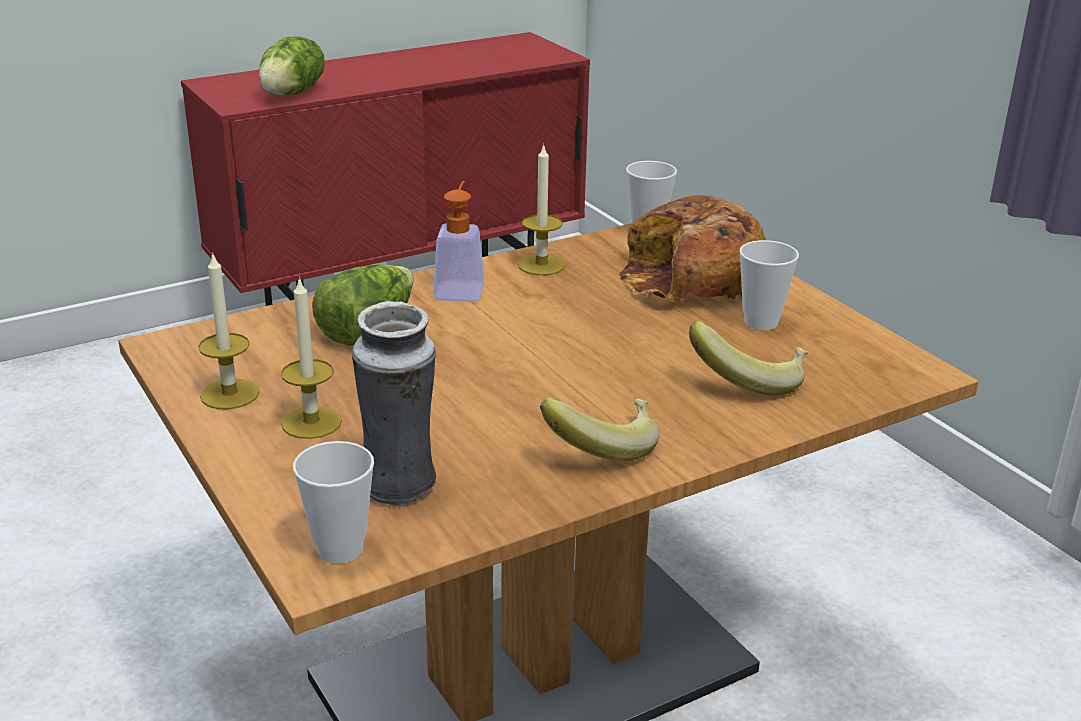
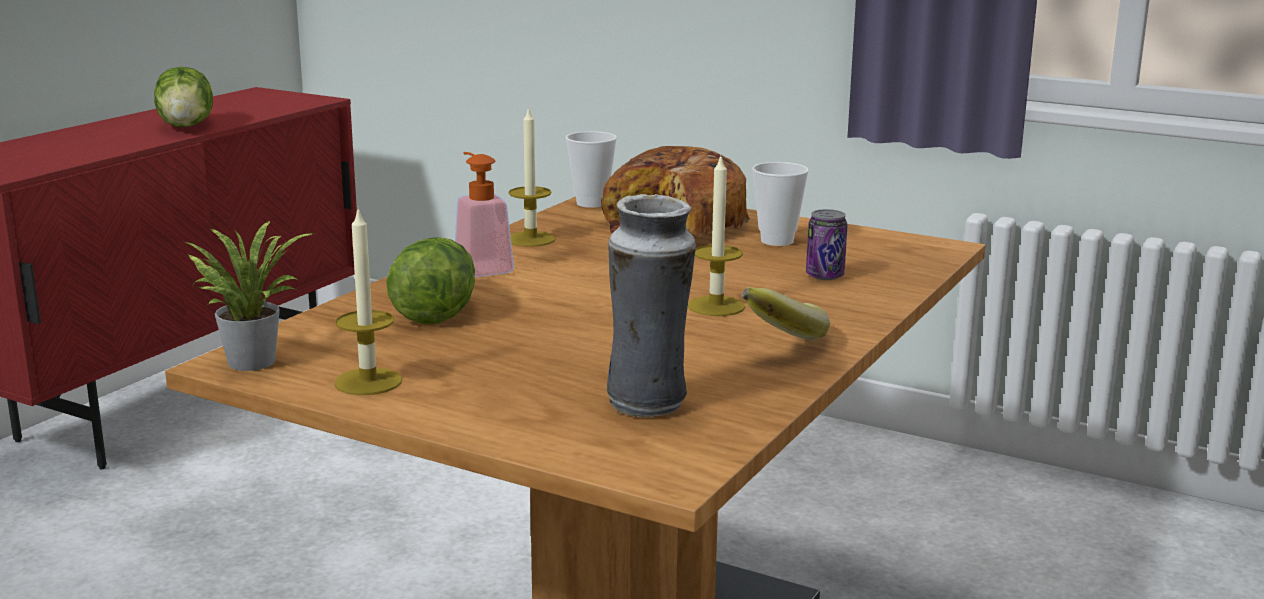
camera: 30 degrees left, 10 degrees down
(180, 346) = (250, 360): none -> potted plant
(293, 93) = (62, 158): lettuce -> lettuce (187, 126)
(311, 422) = (488, 382): candle -> candle (716, 306)
(340, 549) = (662, 455): cup -> none
(749, 380) = (824, 276): banana -> can

